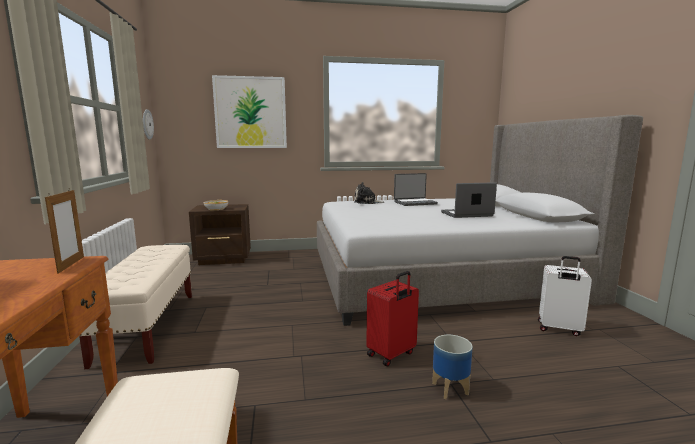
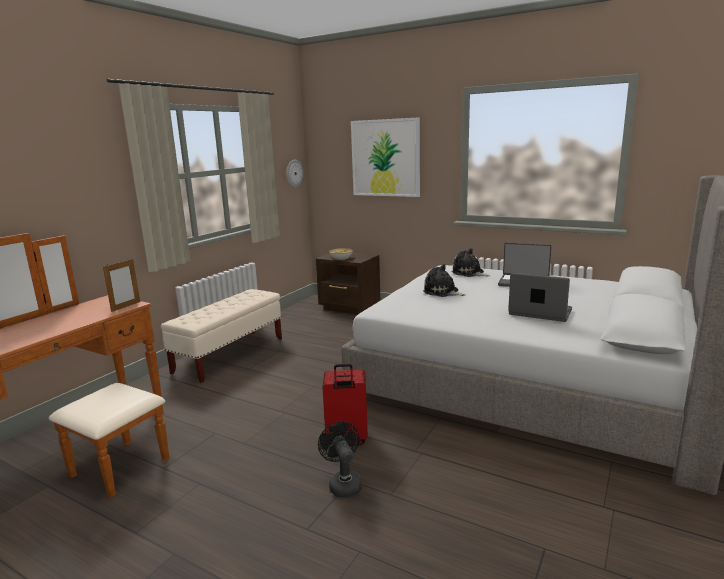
camera: 40 degrees right, 5 degrees up
(377, 214) = (442, 292): none -> plush toy
(450, 389) = (343, 483): planter -> black fan
(559, 329) = (557, 487): white suitcase -> none

